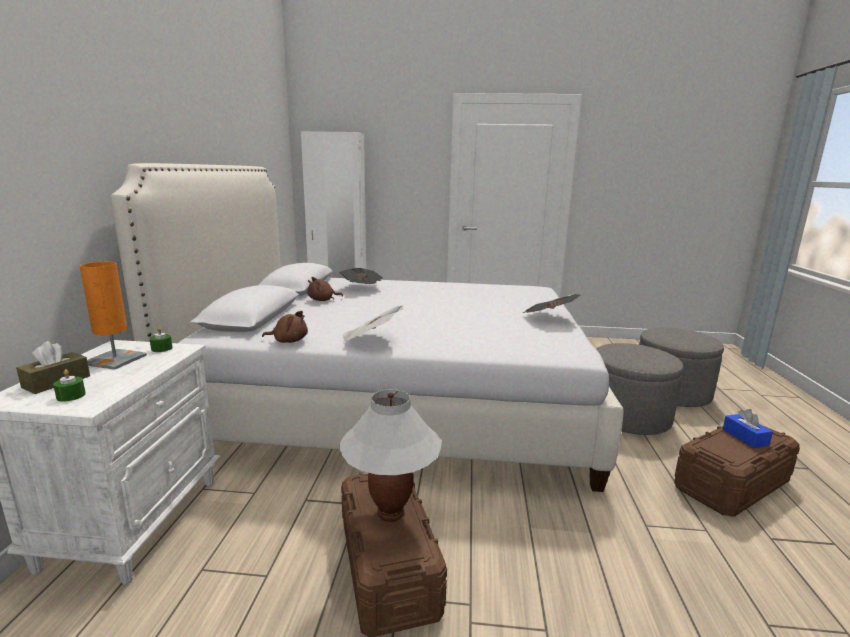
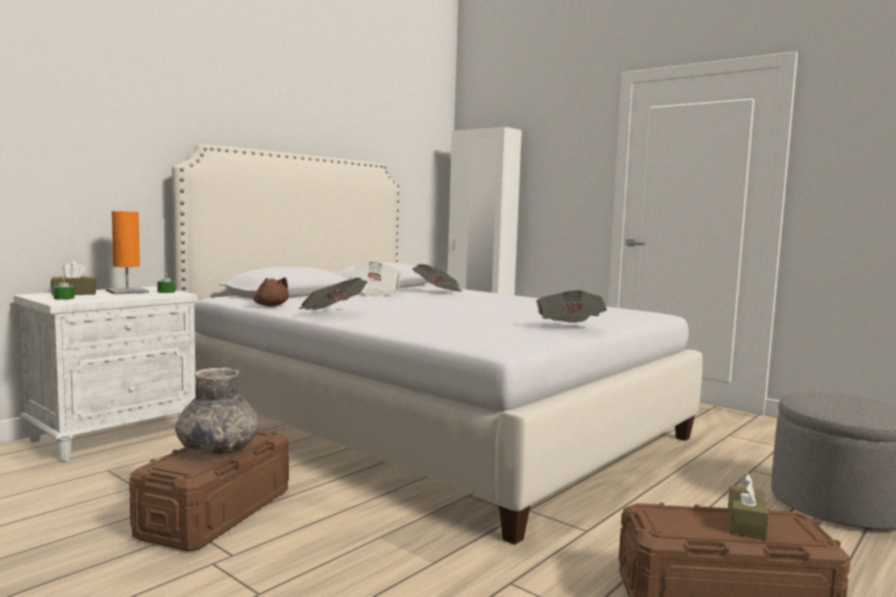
camera: 35 degrees right, 10 degrees down
(323, 300) = (375, 293): brown plush toy -> newspaper
(390, 513) = (217, 450): white table lamp -> grey vase
(627, 416) = (700, 505): grey ottoman -> none
(745, 437) = (746, 524): blue tissue box -> brown tissue box

